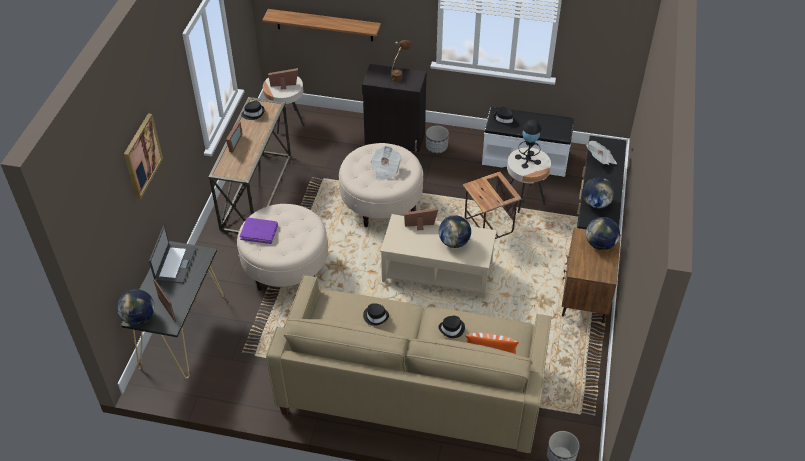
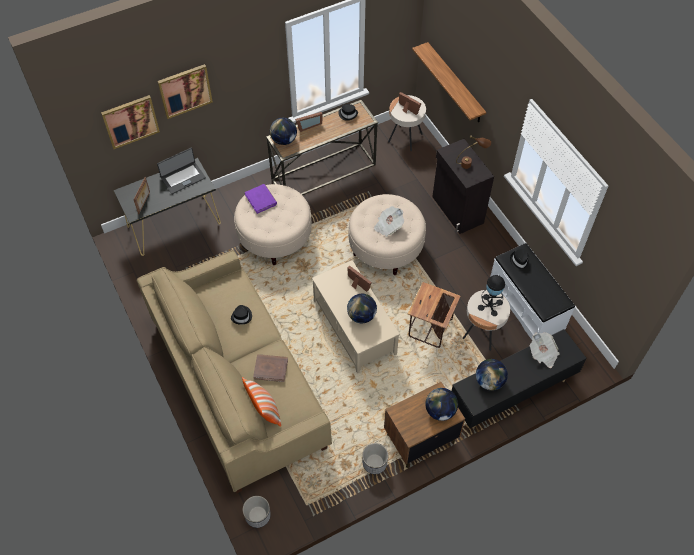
camera: 50 degrees right, 10 degrees up
(115, 220) = (130, 121): none -> picture
(139, 318) = (126, 194): globe -> globe (284, 140)
(436, 147) = (475, 241): planter -> planter (374, 463)
(452, 329) = (271, 368): black hat -> brown book

